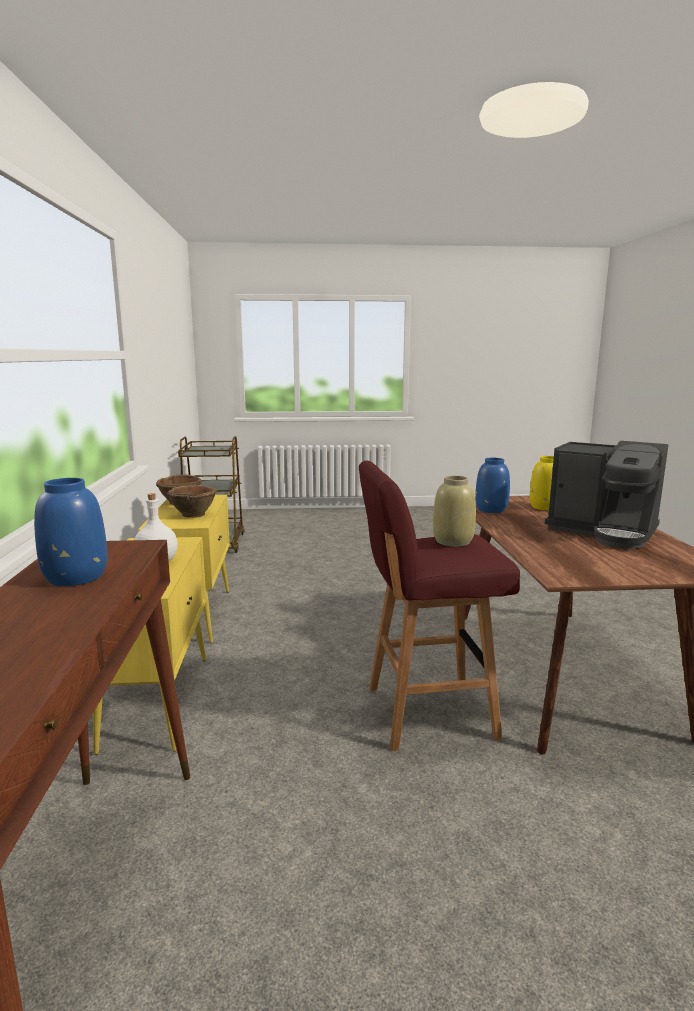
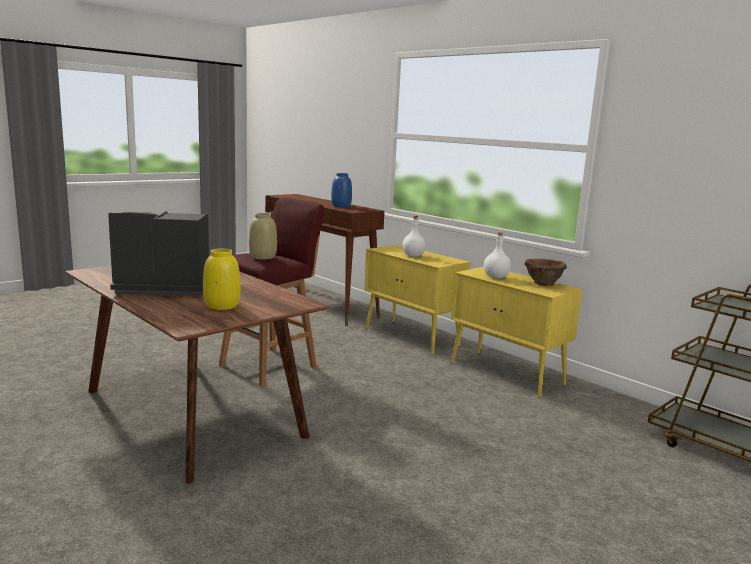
camera: 140 degrees right, 0 degrees up
(193, 515) = (496, 277): brown bowl -> white bottle
(491, 510) = (271, 294): blue vase -> none

